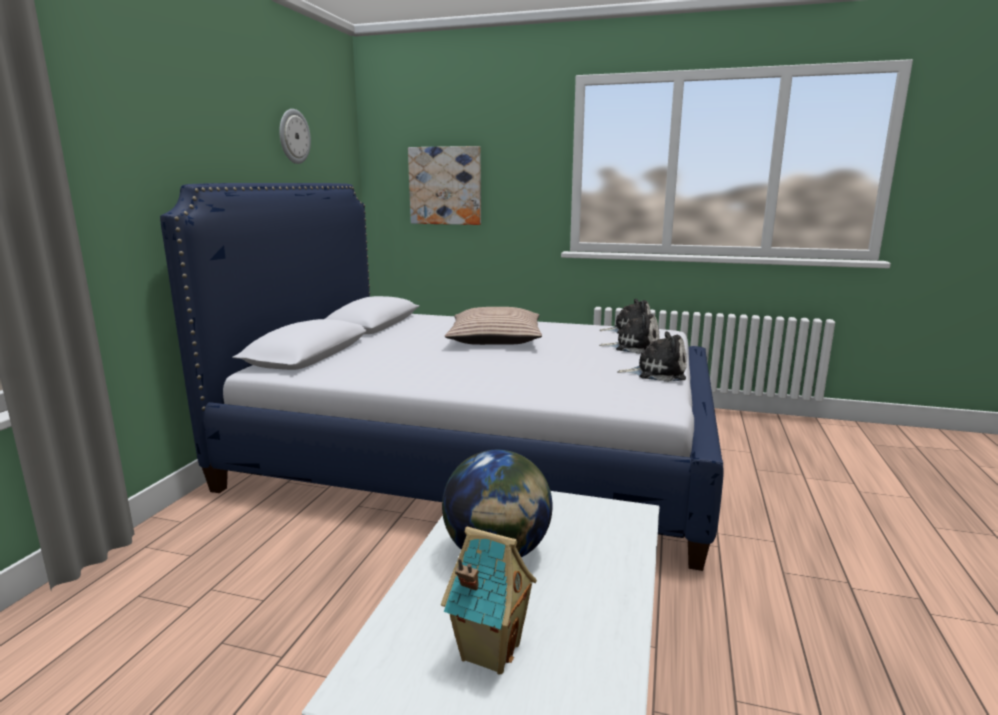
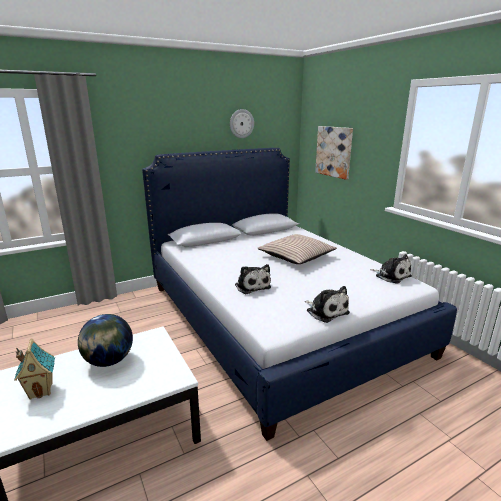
camera: 45 degrees right, 5 degrees up
(633, 347) = (360, 288): plush toy -> plush toy (252, 286)

